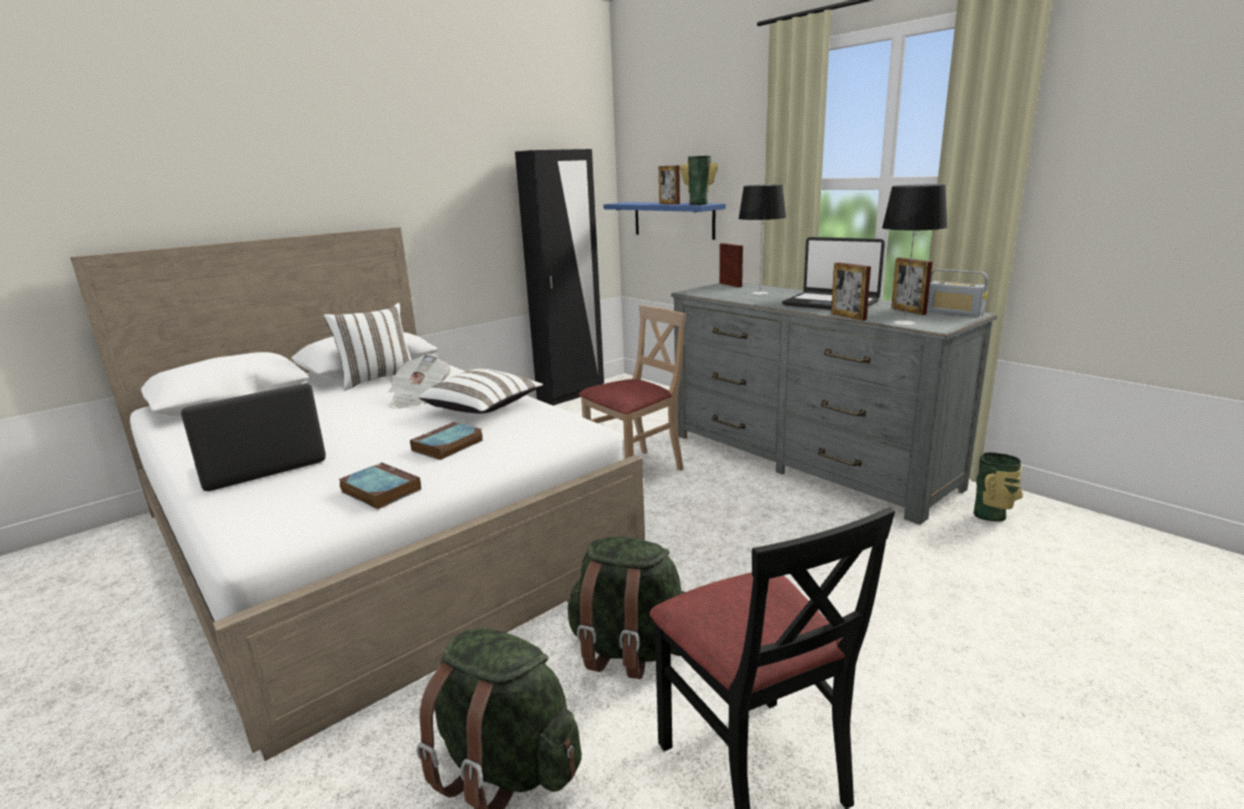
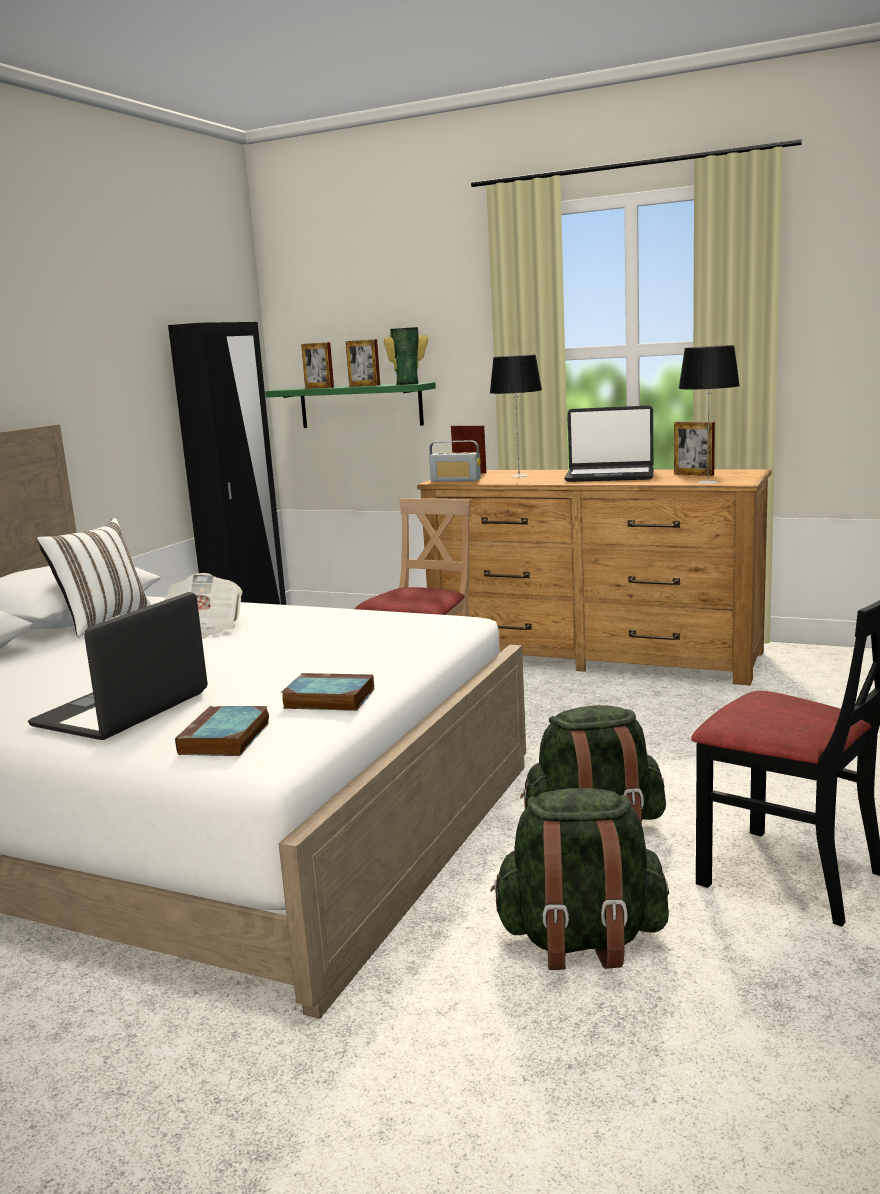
camera: 25 degrees left, 5 degrees down
(447, 446) = (331, 657): book -> book (225, 739)
(483, 408) = (308, 624): white pillow -> none
(673, 220) = (360, 406): blue shelf -> green shelf
(805, 459) = (594, 655): grey dresser -> brown dresser
(848, 317) = (648, 483): picture frame -> picture frame (319, 388)
(954, 312) = (734, 471): radio -> radio (455, 480)
(991, 515) = (801, 667): vase -> none

